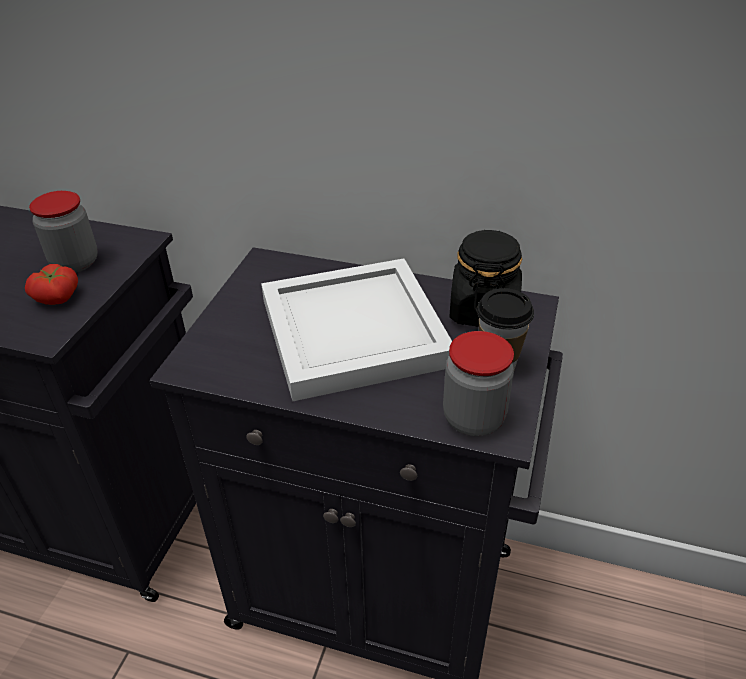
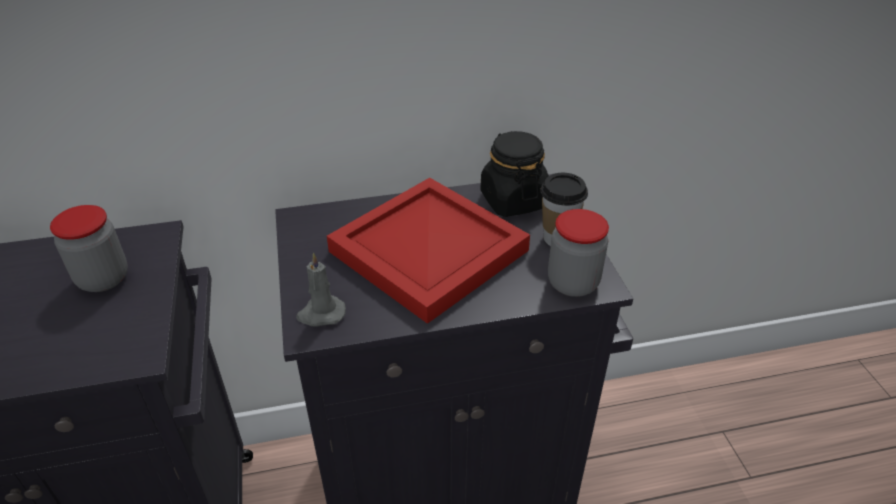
camera: 30 degrees left, 0 degrees up
(58, 298) = (117, 318): tomato -> none
(208, 355) = (321, 314): none -> grey candle
(350, 331) = (425, 251): white tray -> red tray

